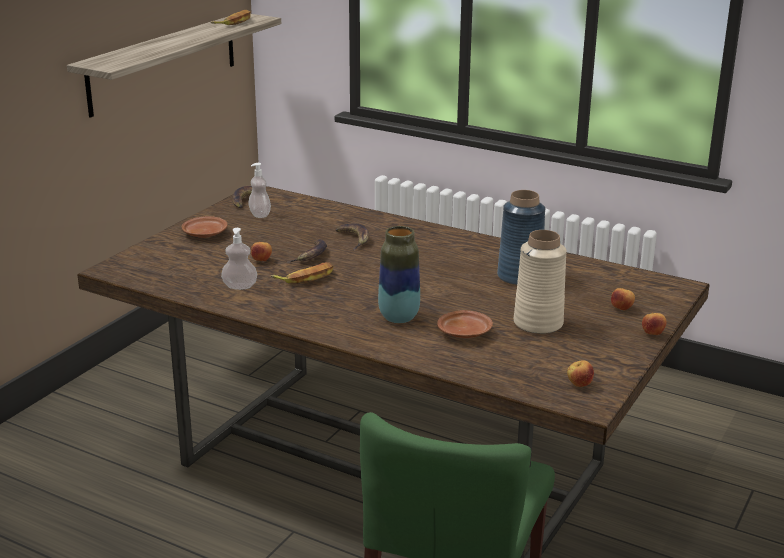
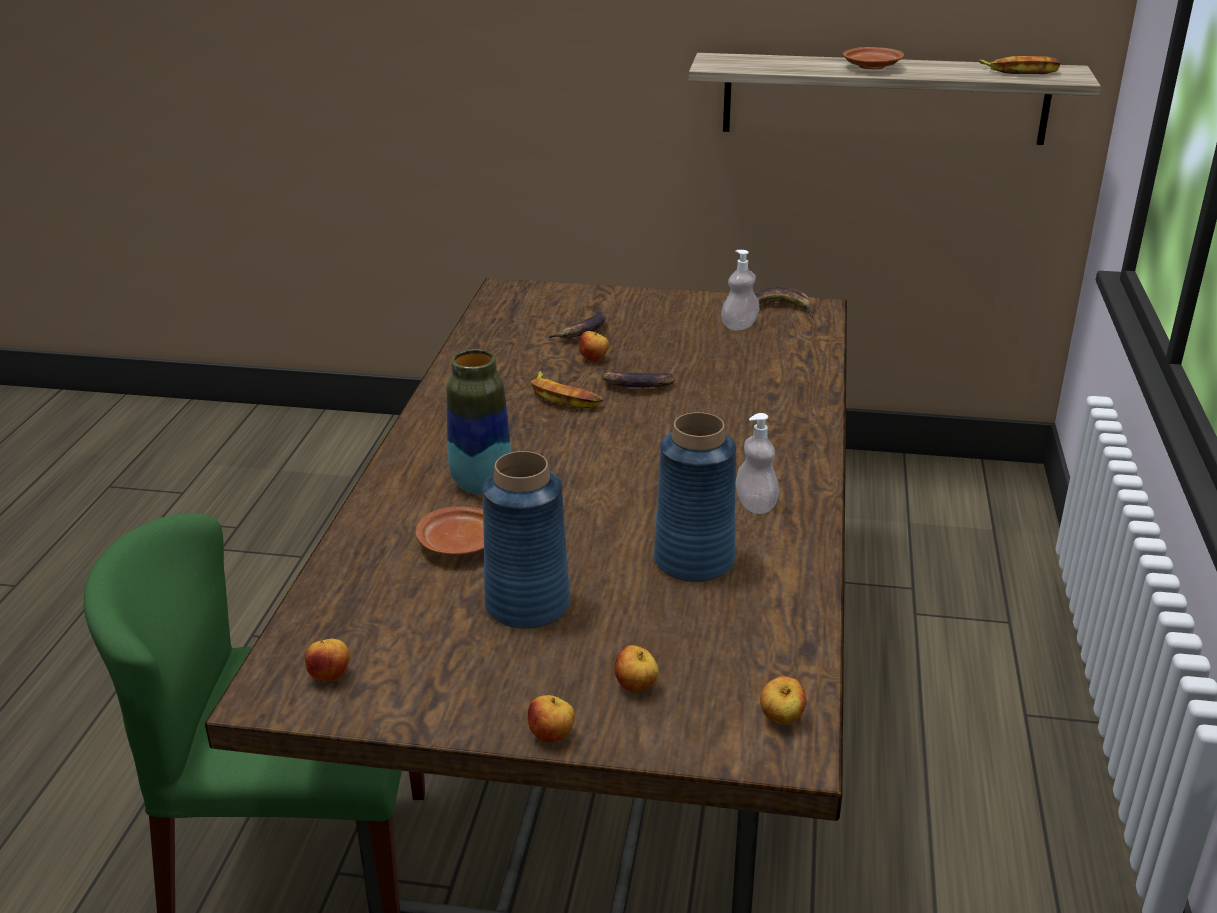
camera: 70 degrees right, 5 degrees up
(205, 234) = (646, 310): brown plate -> brown plate (872, 67)
(240, 286) = (508, 364): soap dispenser -> soap dispenser (755, 505)
(354, 239) = (717, 402): banana -> banana (582, 332)
(538, 323) = (528, 605): beige vase -> blue vase
(657, 283) = (781, 720): none -> apple

